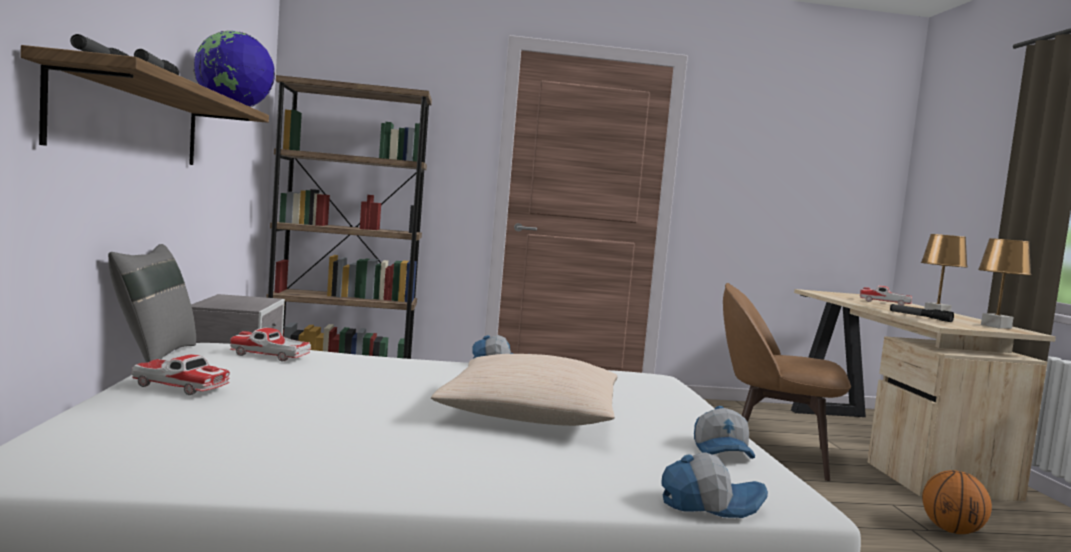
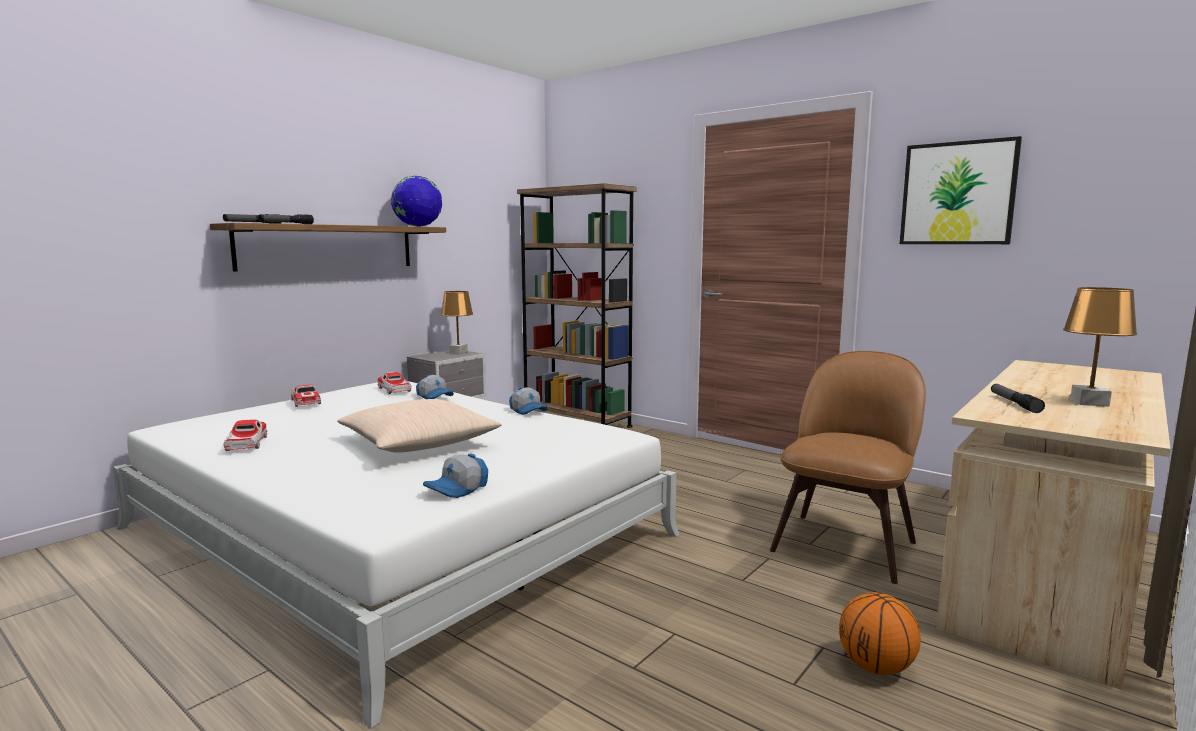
camera: 45 degrees right, 5 degrees up
(153, 355) = (349, 385): grey pillow -> none
(710, 504) = (327, 511): cap -> cap (435, 396)
(750, 154) = (957, 193): none -> picture
(772, 453) = (845, 544): brown chair -> brown chair turned 60 degrees clockwise
(885, 303) = (1084, 383): toy car -> toy car (247, 444)
(996, 326) = (1107, 426): brown table lamp -> brown table lamp (458, 352)

